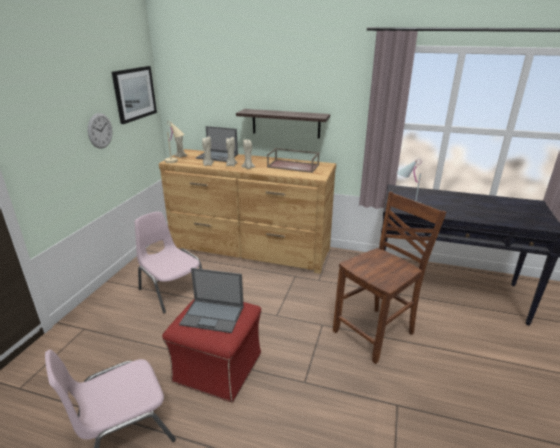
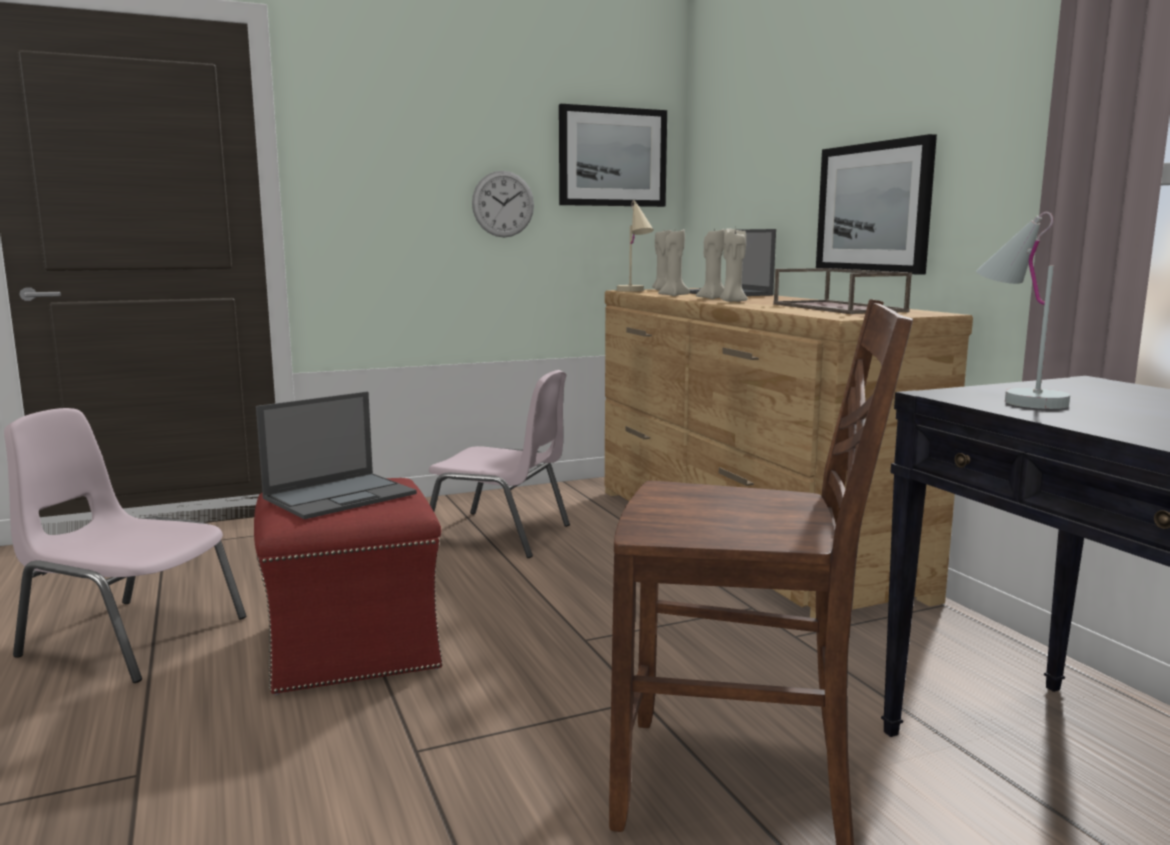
camera: 50 degrees right, 15 degrees down
(172, 290) = (500, 535): pink chair -> pink chair turned 105 degrees clockwise
(213, 315) = (341, 496): laptop -> laptop turned 105 degrees counterclockwise
(286, 123) = (874, 208): shelf -> picture

